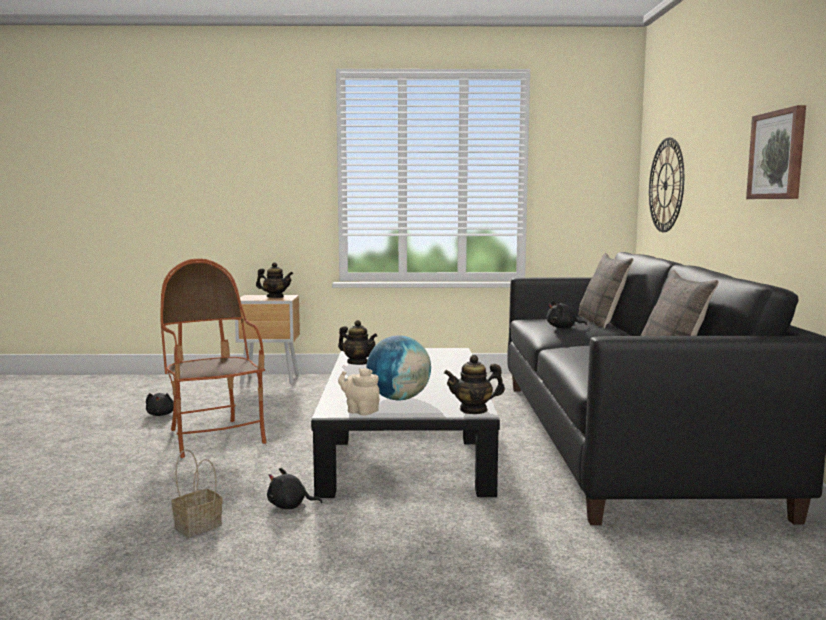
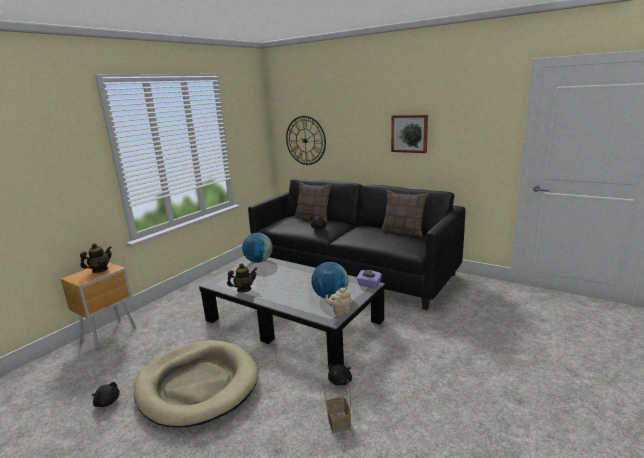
camera: 55 degrees left, 10 degrees up
(215, 438) = (197, 385): armchair -> beige dog bed
(448, 351) = (259, 261): none -> globe
(473, 410) = (369, 285): teapot -> purple tissue box

